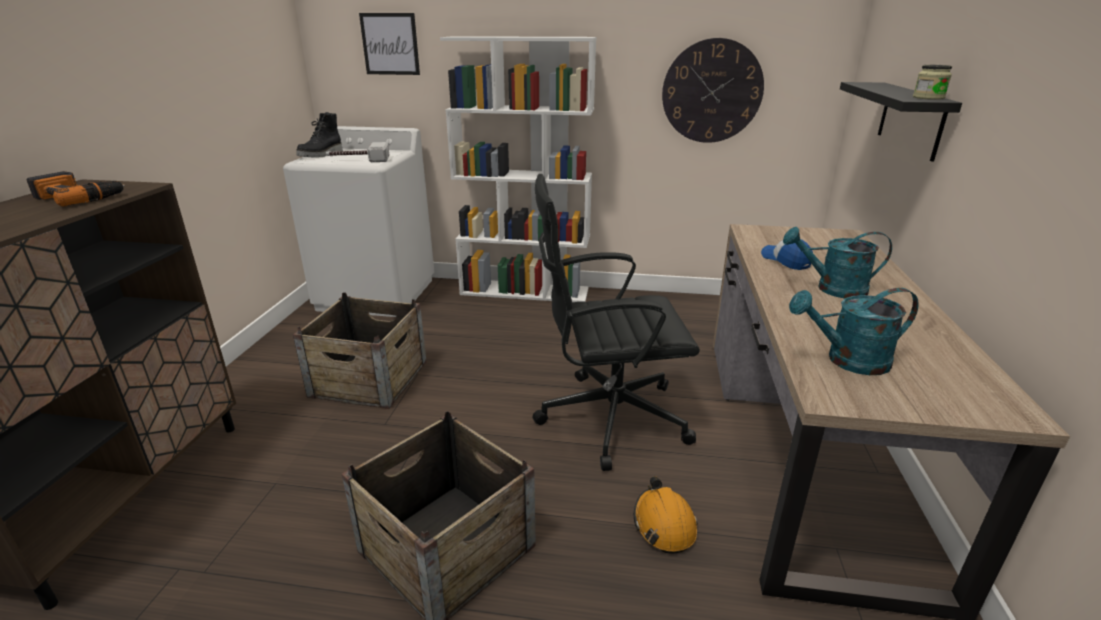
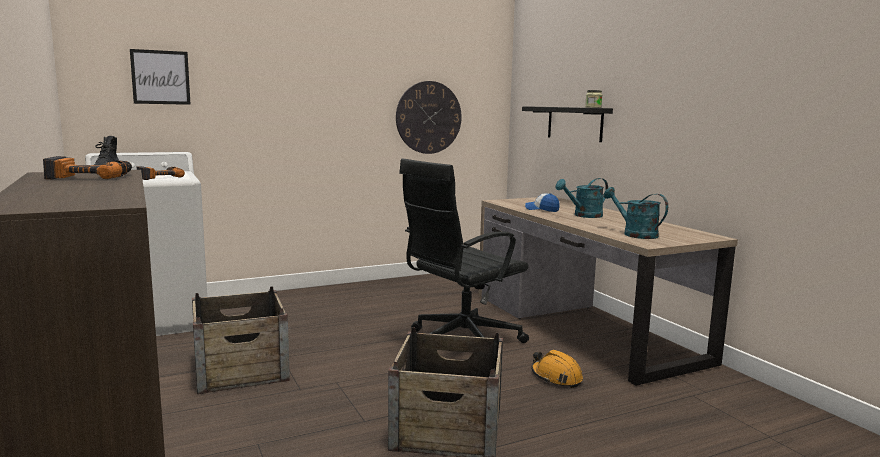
camera: 35 degrees left, 15 degrees down
(358, 160) = (159, 177): hammer -> power drill
(525, 291) = (299, 293): white bookcase -> none
(847, 361) = (634, 234): turquoise watering can -> turquoise watering can turned 90 degrees clockwise

